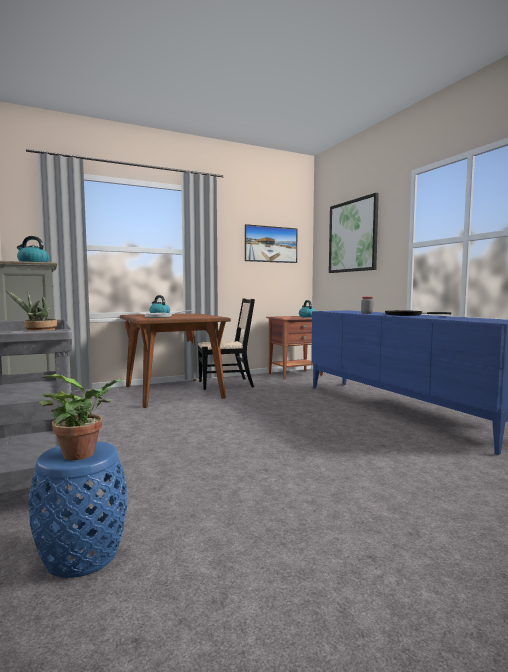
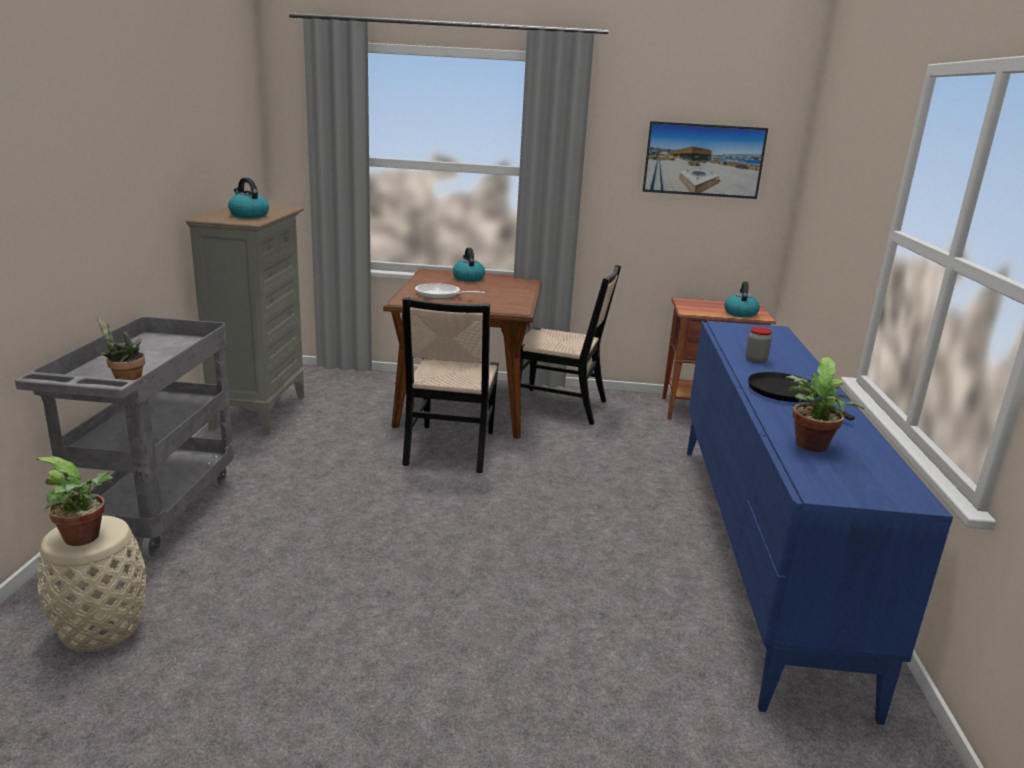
camera: 30 degrees right, 15 degrees up
(82, 555) = (102, 629): blue stool -> beige stool
(194, 408) = (450, 448): none -> chair
(353, 236) = (841, 172): picture -> none
(459, 319) = (810, 447): none -> potted plant

